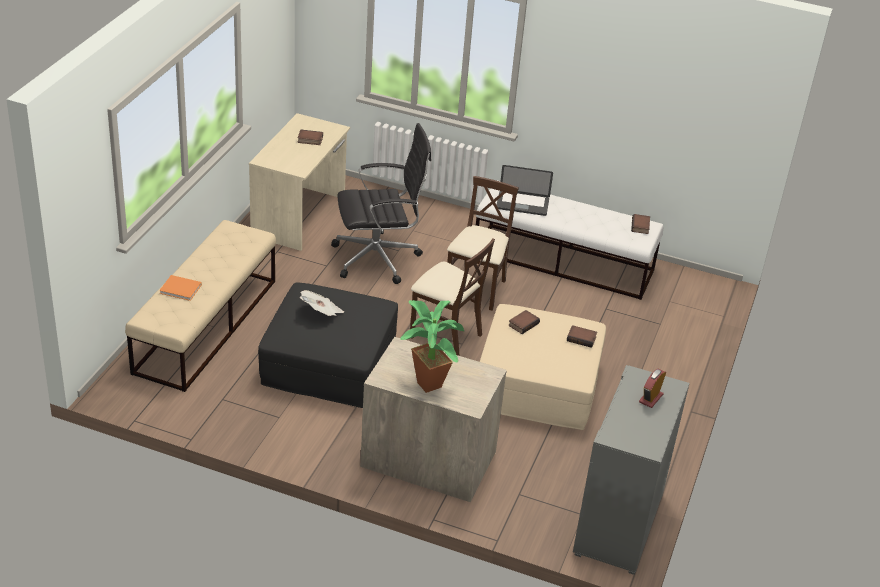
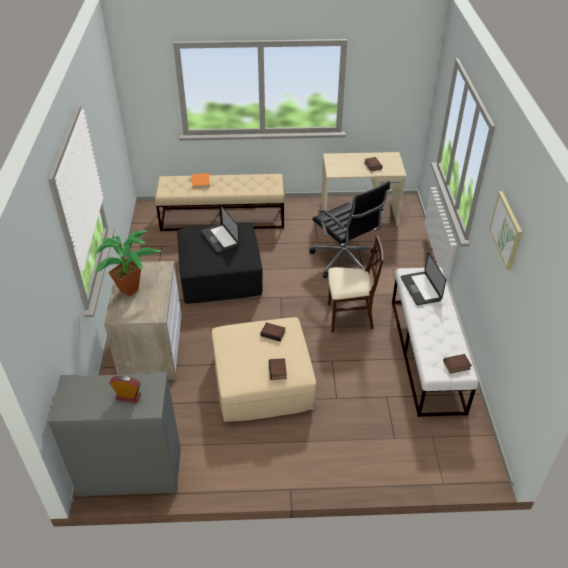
camera: 70 degrees right, 5 degrees up
(321, 313) = (220, 239): newspaper -> laptop
(445, 334) = (286, 317): beige chair -> none
(614, 77) = (506, 230): none -> picture

